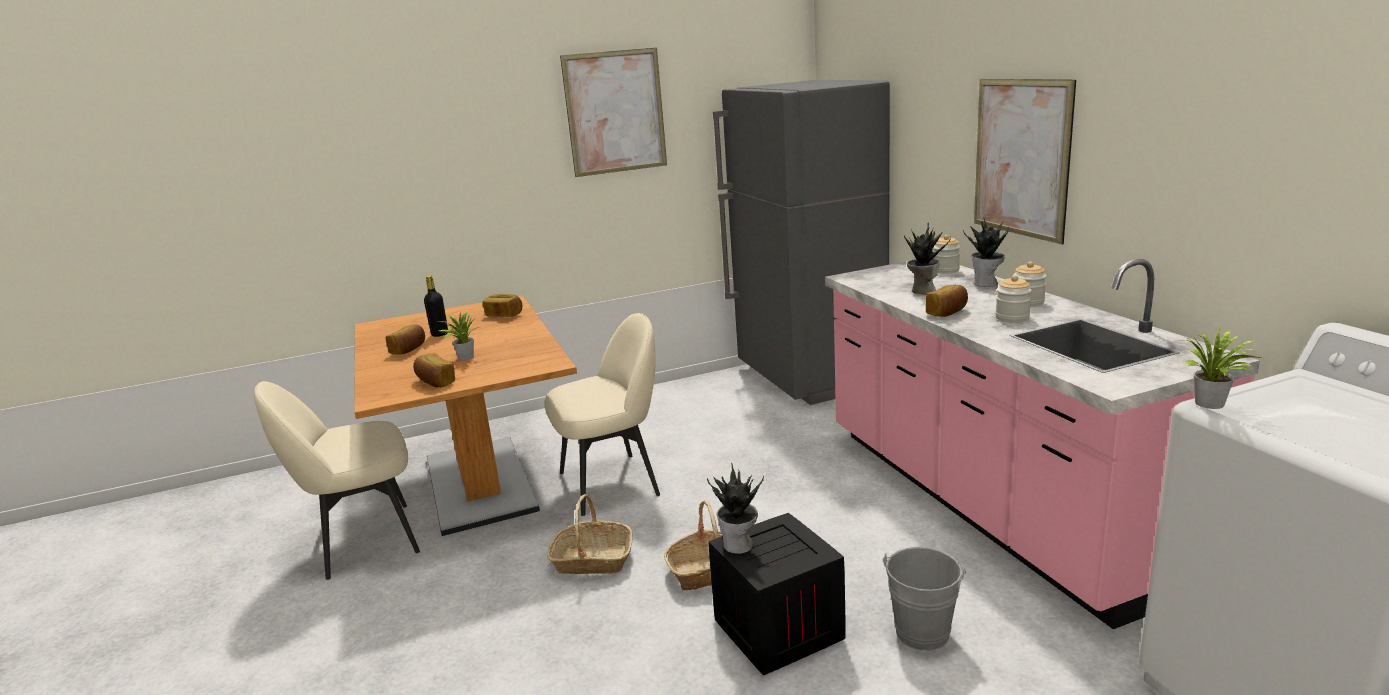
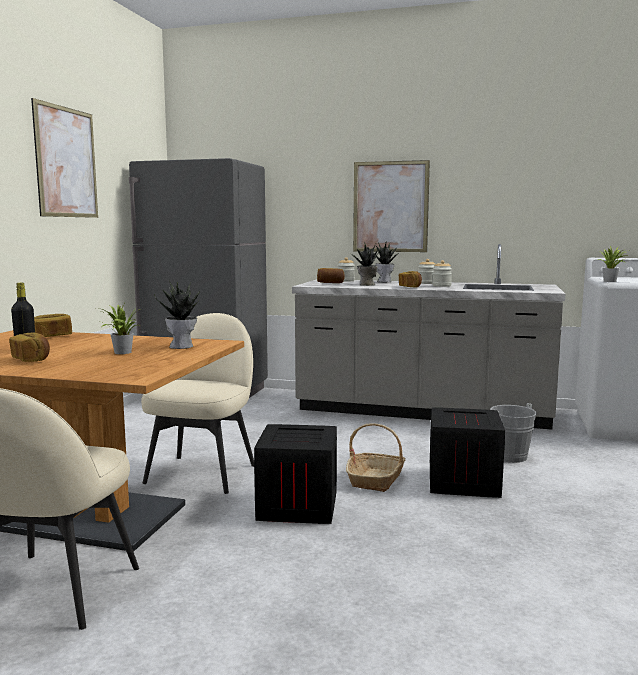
camera: 55 degrees left, 10 degrees down
(435, 382) = (154, 363): bread -> bread (330, 283)
(592, 560) = (296, 506): basket -> crate
(739, 545) = (451, 422): potted plant -> potted plant (182, 346)
(989, 502) = (422, 411): pink counter -> grey counter

